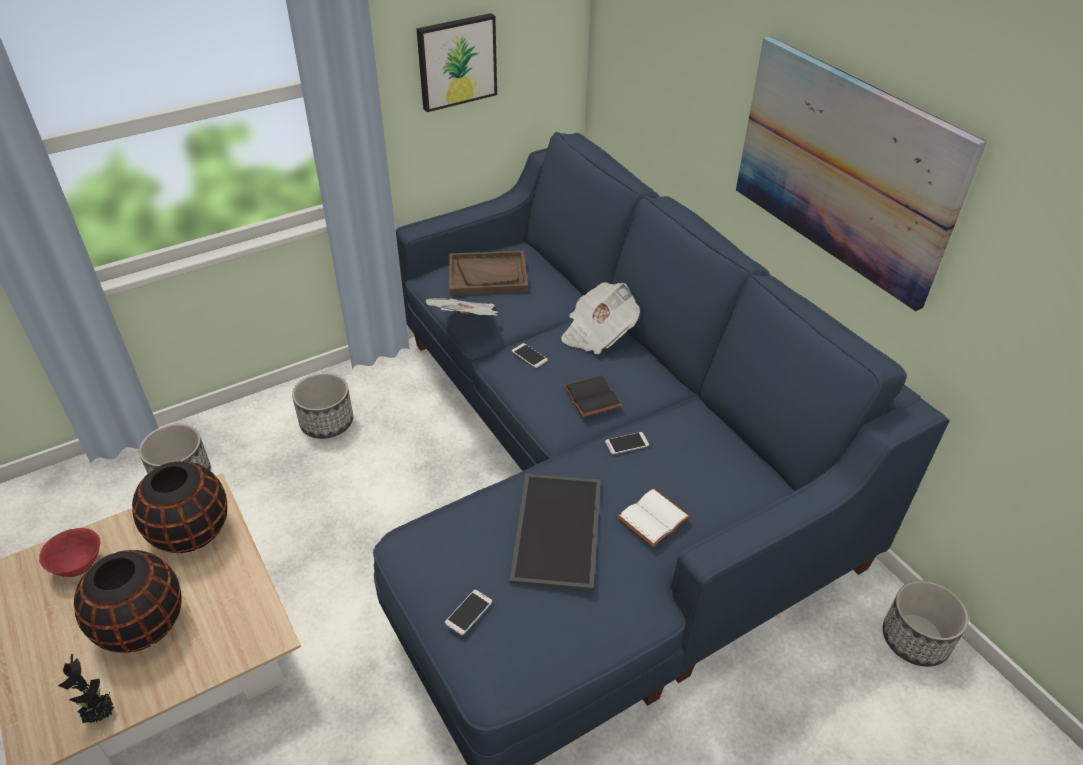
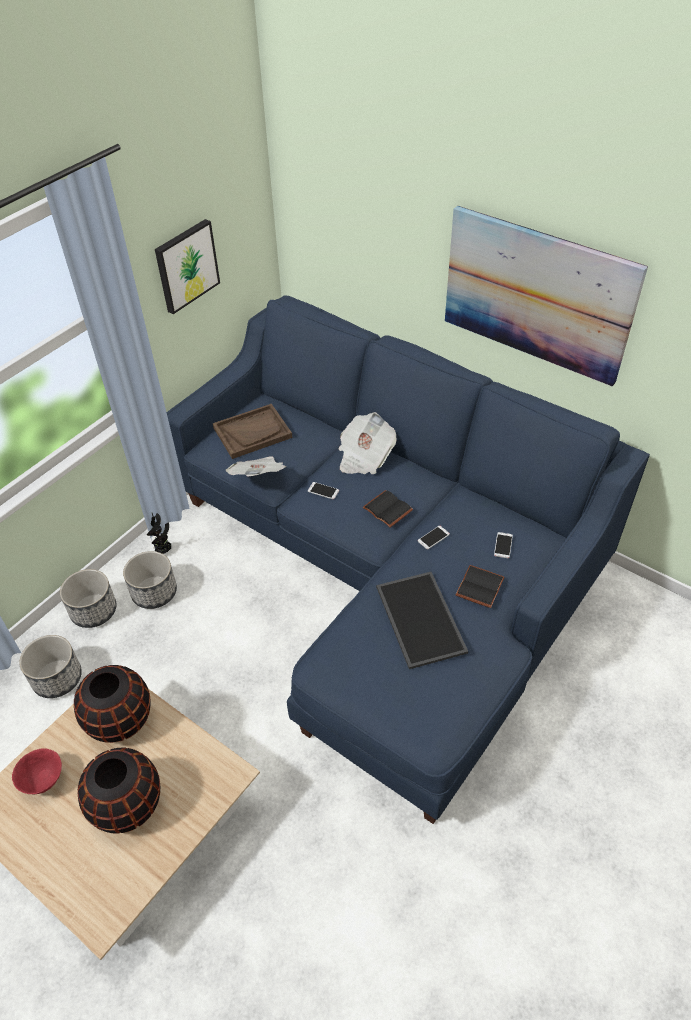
camera: 20 degrees left, 5 degrees up
(101, 714) = (138, 881): potted plant -> potted plant (164, 551)
(468, 612) = (392, 700): phone -> phone (503, 545)
(652, 517) = (479, 586): white book -> black book
(915, 639) = (651, 606): planter -> planter (94, 610)

